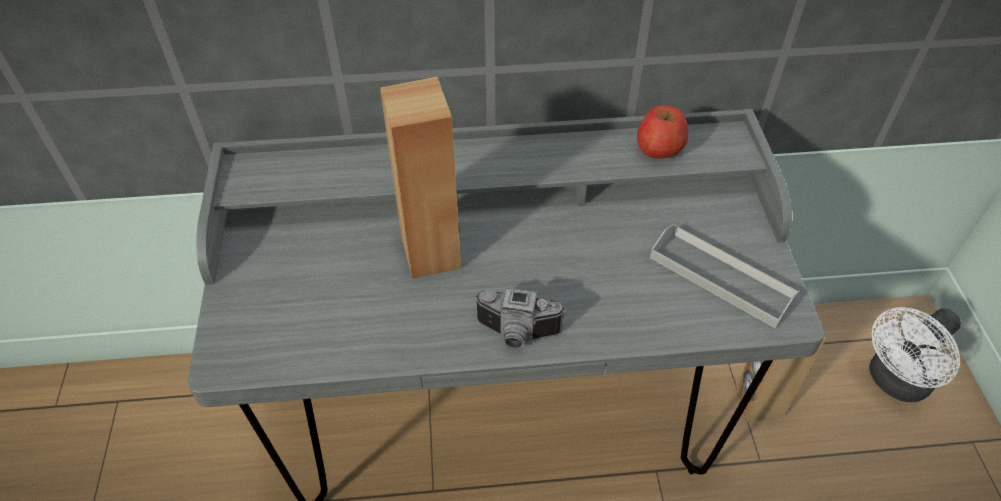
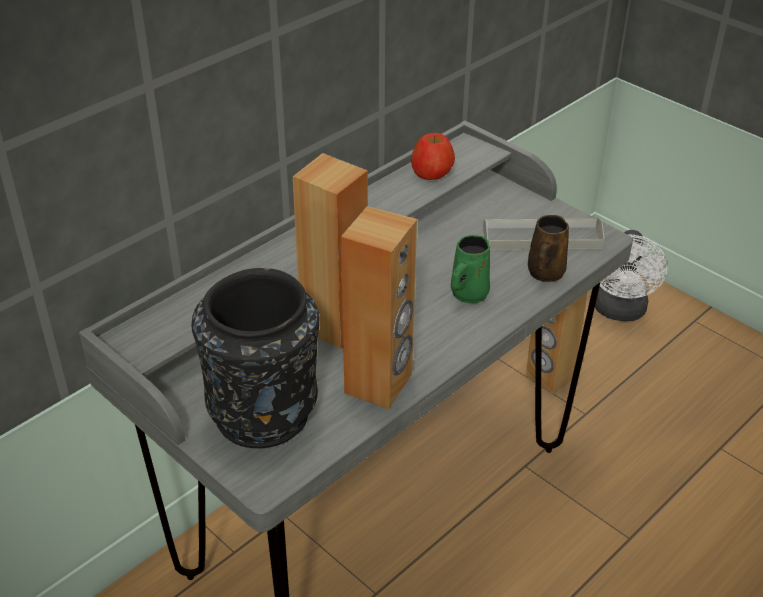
camera: 40 degrees left, 10 degrees down
(291, 299) = (264, 412): none -> black vase
(404, 334) = (379, 384): none -> brown speaker
(517, 334) = (455, 340): camera -> none
(580, 294) = (468, 294): none -> green mug
(681, 319) = (545, 273): none -> brown mug

